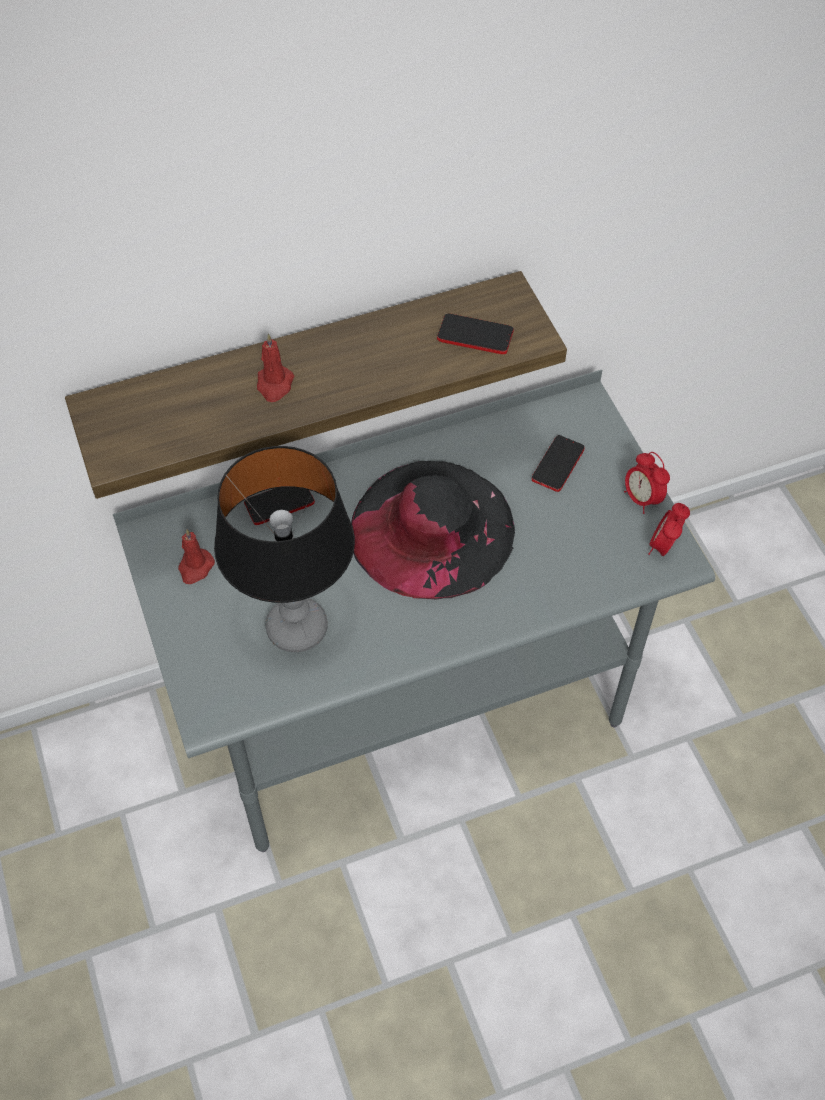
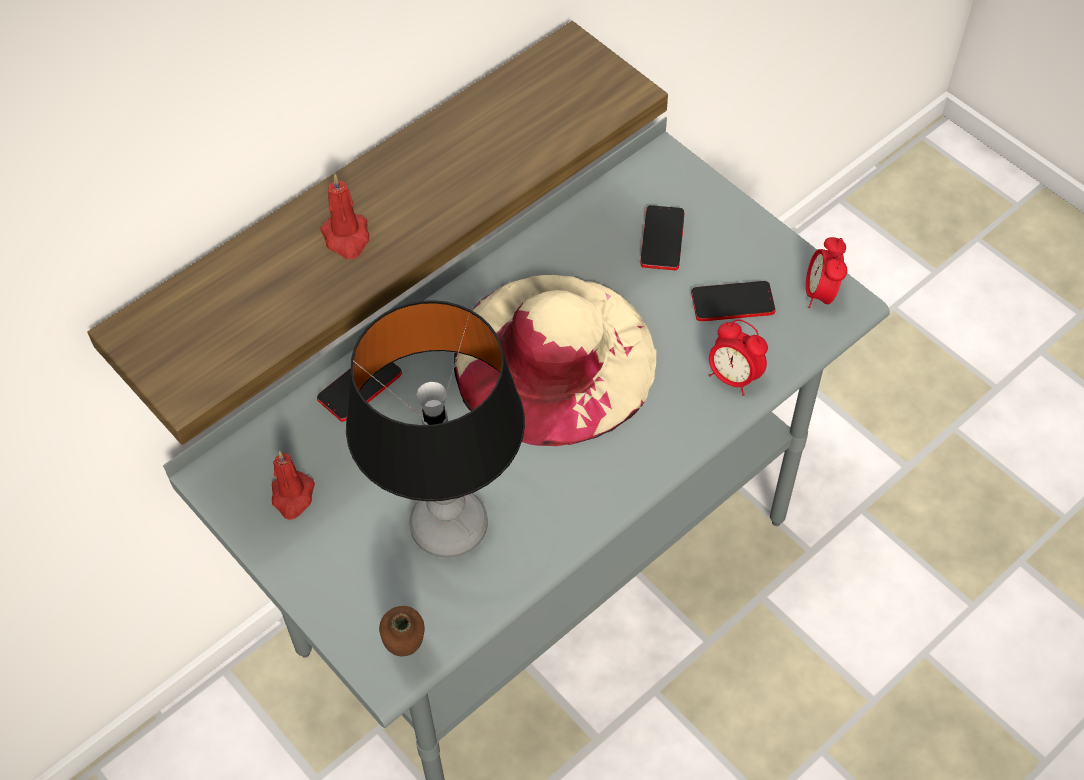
camera: 20 degrees left, 0 degrees up
(224, 713) = (408, 658): none -> brown bottle
(432, 528) = (554, 358): black hat -> beige hat
(475, 335) = (556, 109): phone -> phone (732, 302)
(642, 499) = (772, 248): alarm clock -> alarm clock (733, 377)

